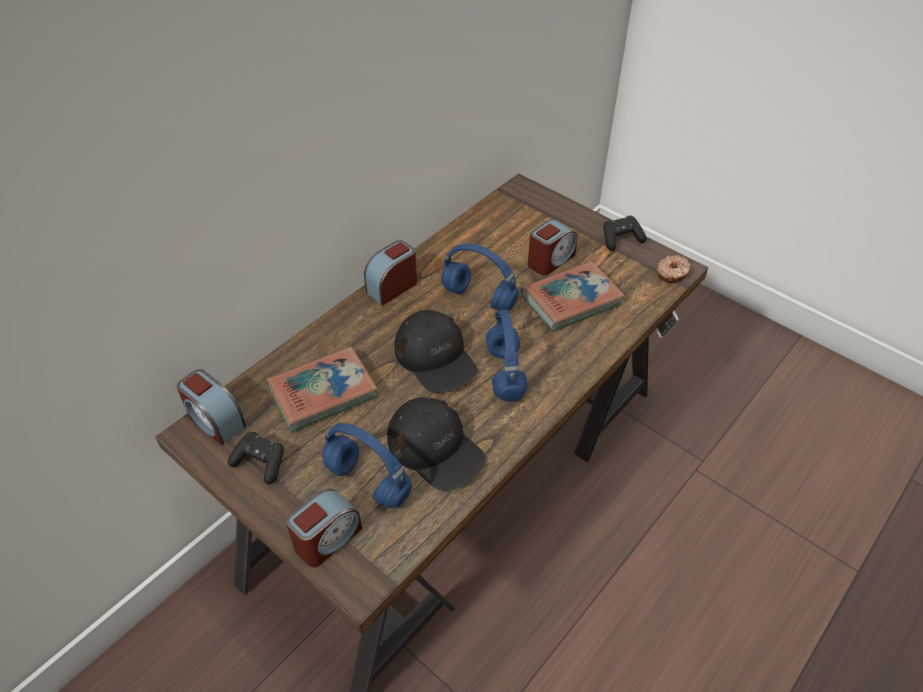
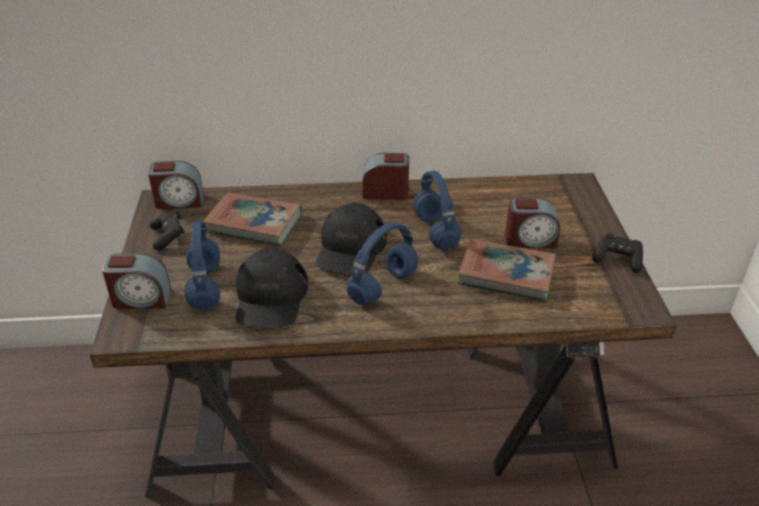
camera: 45 degrees right, 10 degrees down
(215, 421) = (179, 201): alarm clock -> alarm clock turned 90 degrees counterclockwise
(672, 273) = (630, 309): donut -> none

